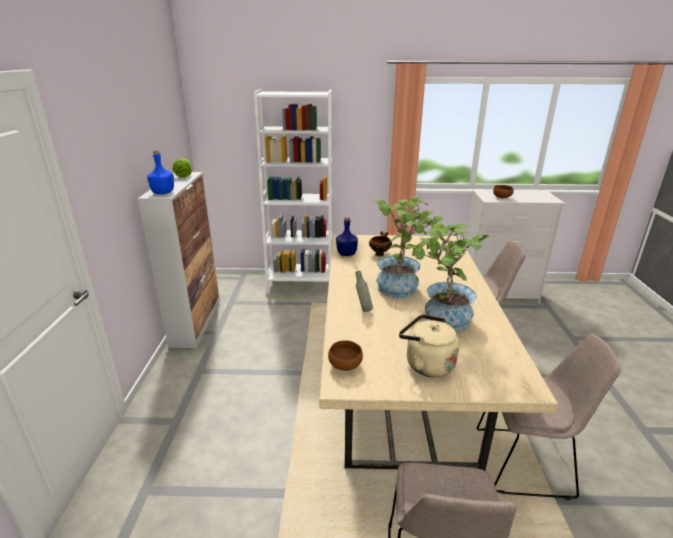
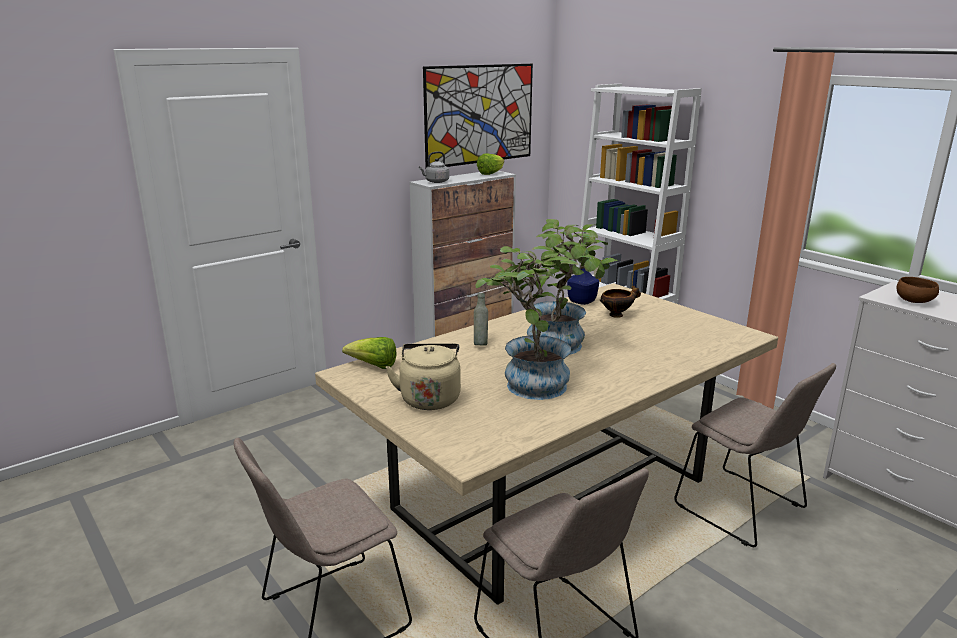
camera: 50 degrees right, 5 degrees down
(158, 125) = (480, 114): none -> picture
(163, 193) = (436, 182): blue bottle -> grey kettle
(346, 366) = (374, 366): brown bowl -> lettuce

